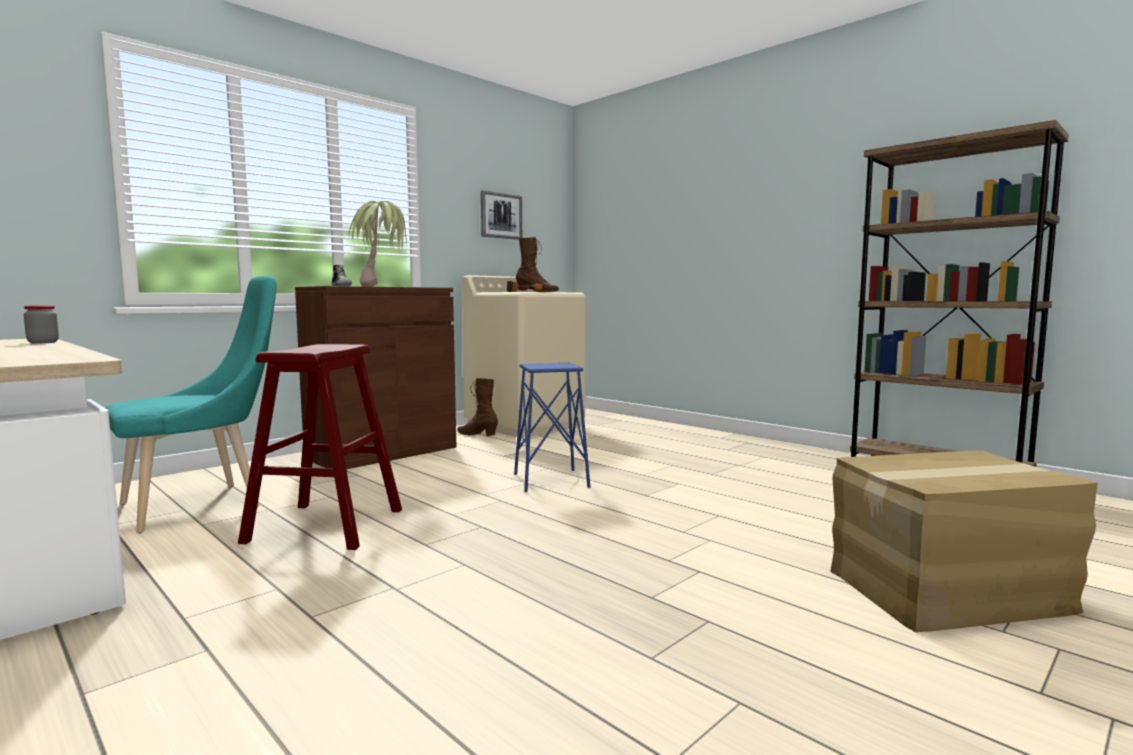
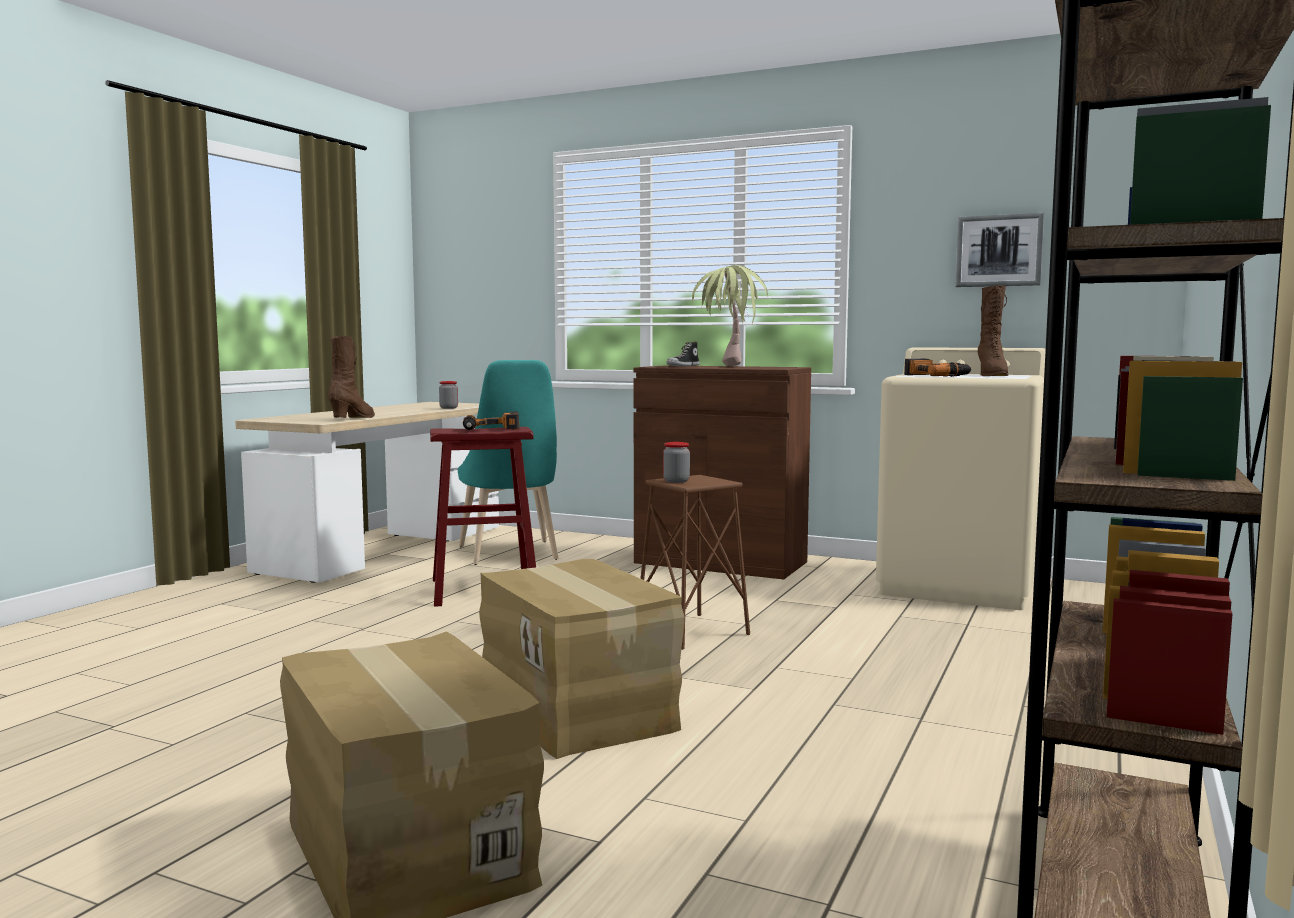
camera: 70 degrees right, 0 degrees up
(201, 504) = (510, 555): turquoise chair -> turquoise chair turned 45 degrees clockwise
(326, 346) = (491, 429): none -> power drill
(477, 435) = (859, 577): brown boot -> brown boot (354, 418)
(549, 366) = (676, 481): none -> jar
(551, 480) = (691, 631): blue stool -> brown stool
(701, 525) = (579, 710): none -> cardboard box

